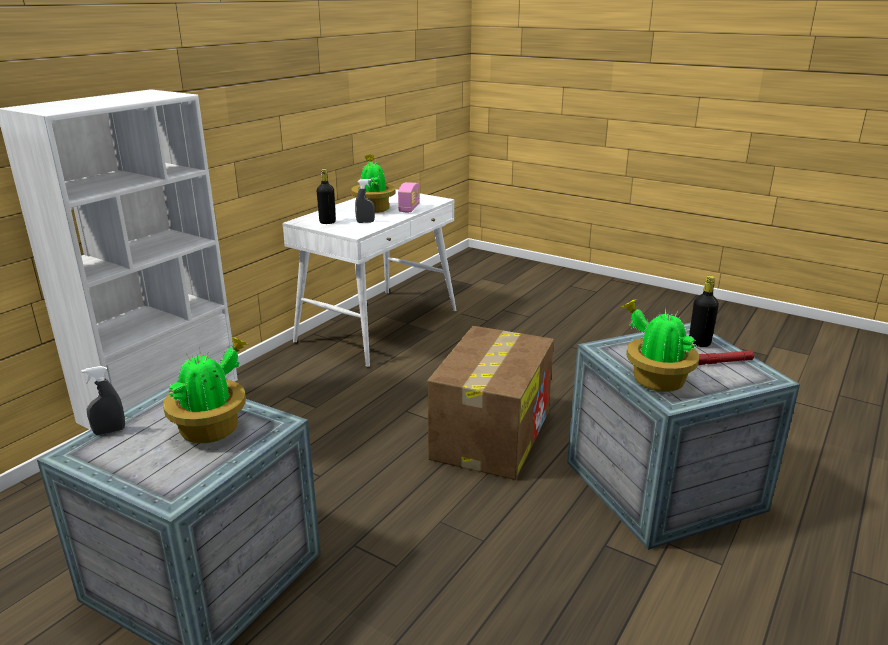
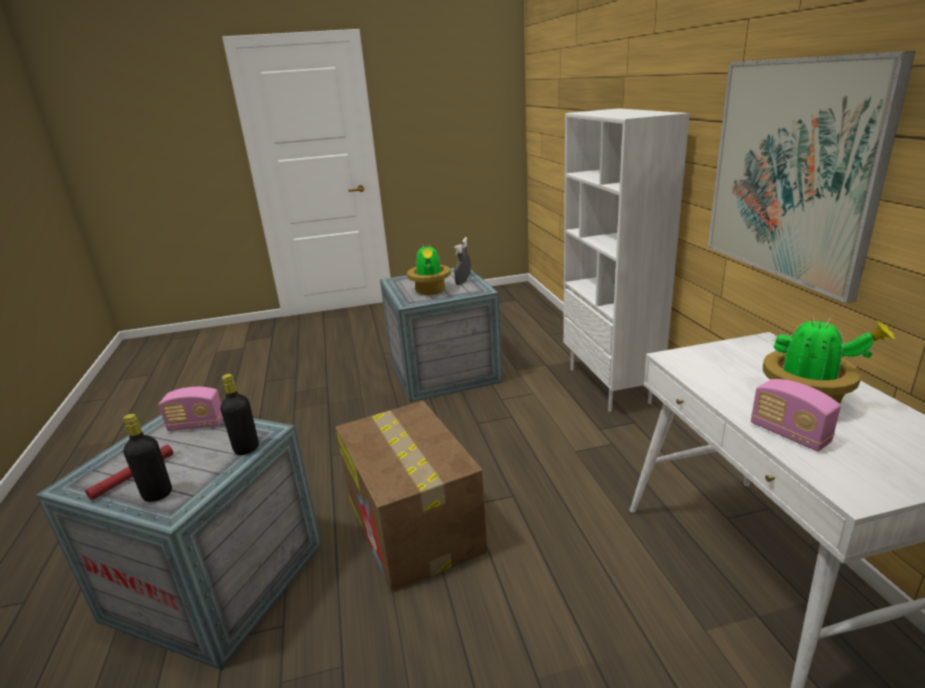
camera: 135 degrees right, 0 degrees up
(253, 112) = (791, 171): none -> picture
(327, 222) = (746, 354): black bottle -> black bottle (246, 449)
(365, 222) = (724, 376): grey spray bottle -> grey spray bottle (461, 283)
(655, 380) = (197, 425): potted plant -> radio

